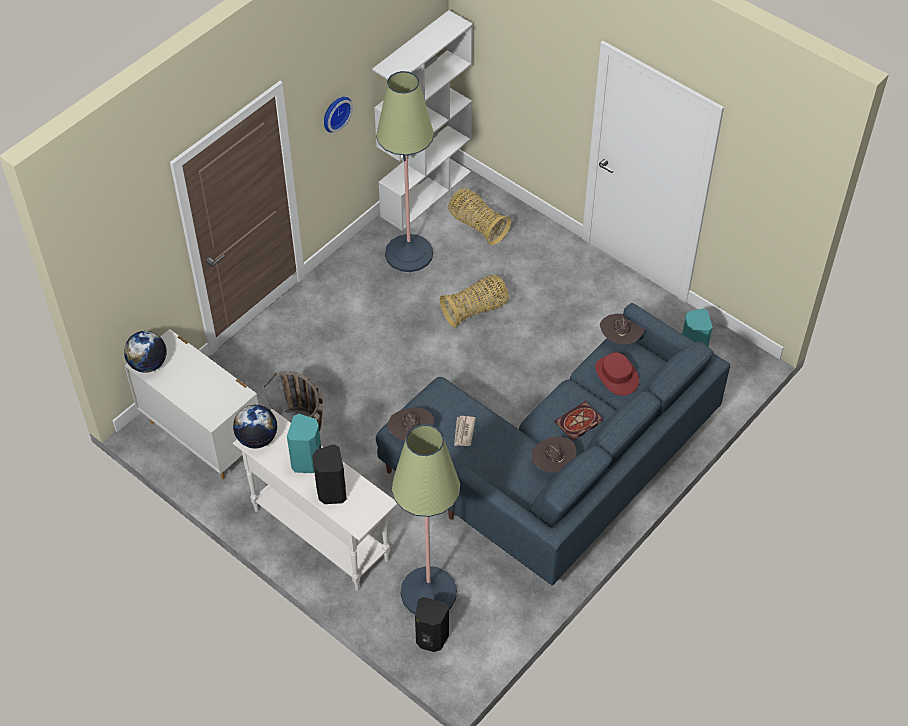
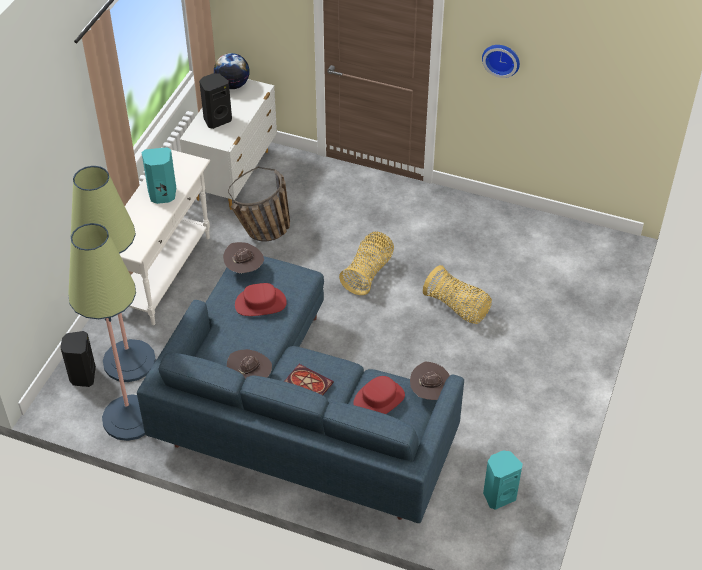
camera: 70 degrees right, 5 degrees down
(257, 438) = (175, 160): globe -> none
(331, 492) = (136, 218): black speaker -> black speaker (217, 119)
(409, 253) = (498, 242): floor lamp -> floor lamp (129, 418)
(426, 193) = (579, 233): white bookcase -> none
(463, 432) = (260, 303): newspaper -> red hat
(477, 225) = (563, 280): basket -> basket (368, 273)

